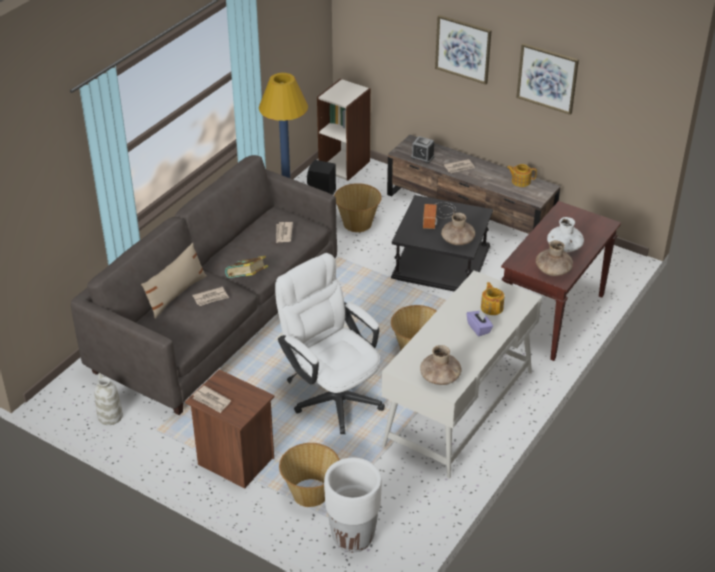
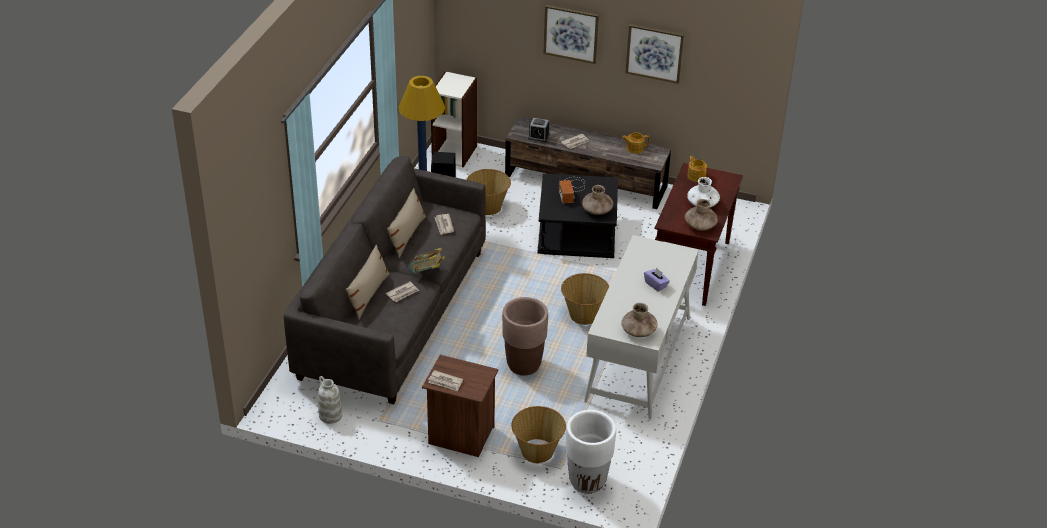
camera: 15 degrees left, 0 degrees up
(241, 239) = (407, 235): none -> beige pillow
(332, 395) = (523, 365): white office chair -> brown planter
(492, 307) = (660, 265): teapot -> teapot (696, 176)

